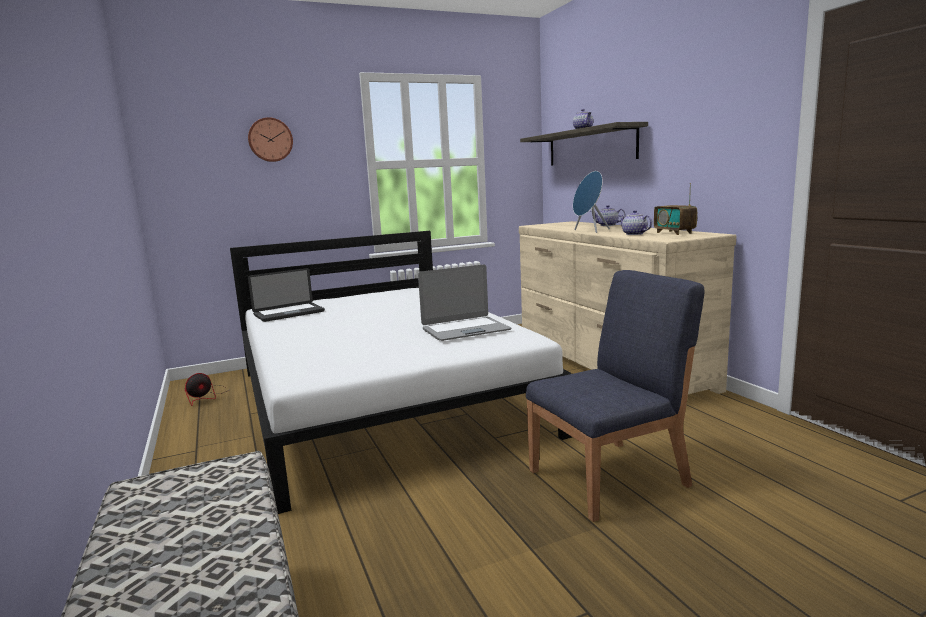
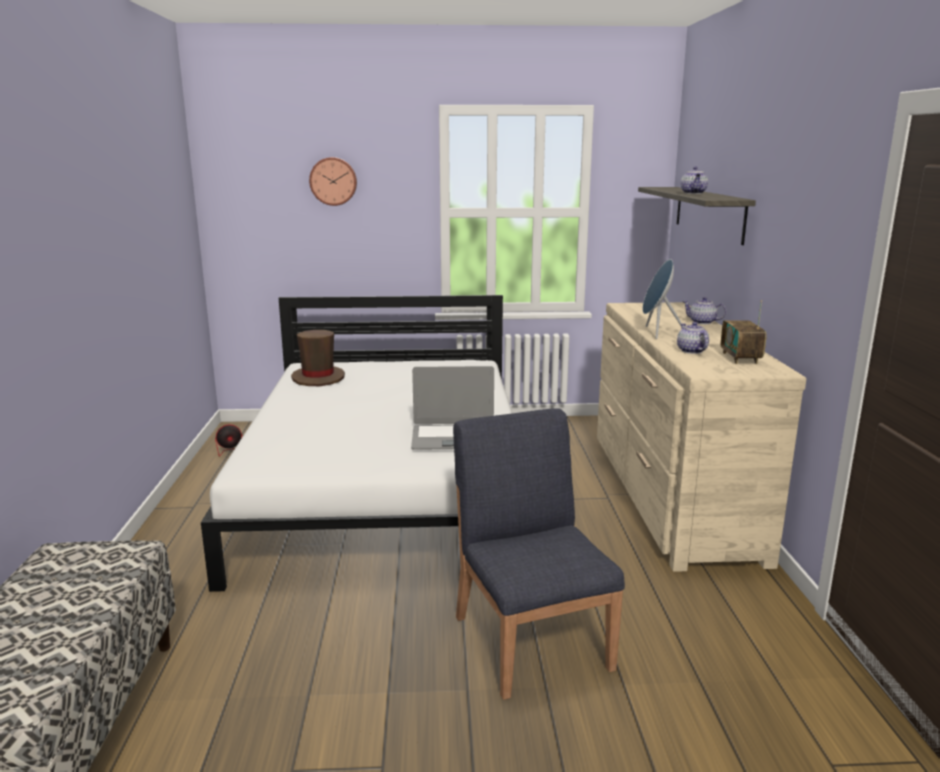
camera: 20 degrees right, 5 degrees up
(289, 313) = (318, 378): laptop -> brown hat
(610, 477) = (531, 640): blue chair -> blue chair turned 105 degrees counterclockwise

